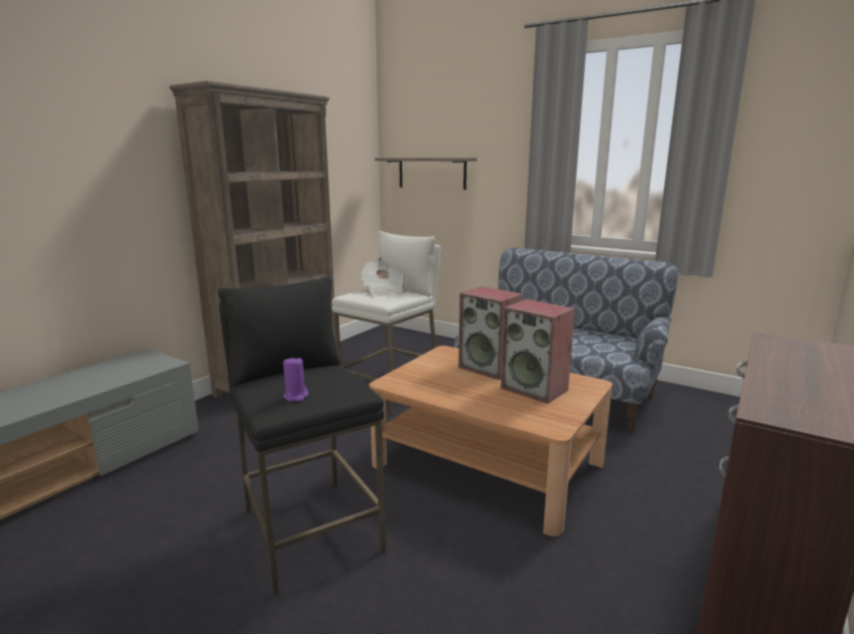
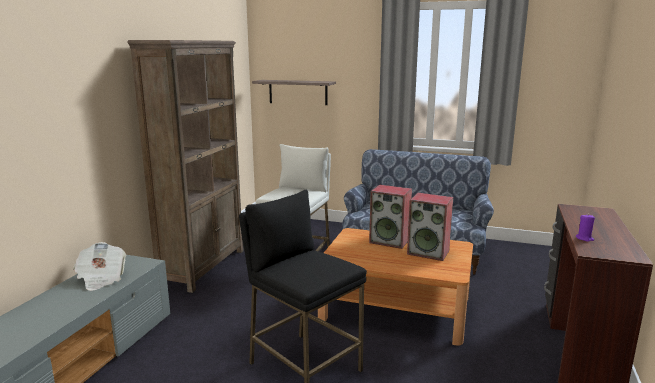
camera: 15 degrees left, 0 degrees up
(296, 396) = (314, 273): purple candle -> purple candle (584, 238)
(383, 290) = (292, 190): newspaper -> newspaper (101, 278)

